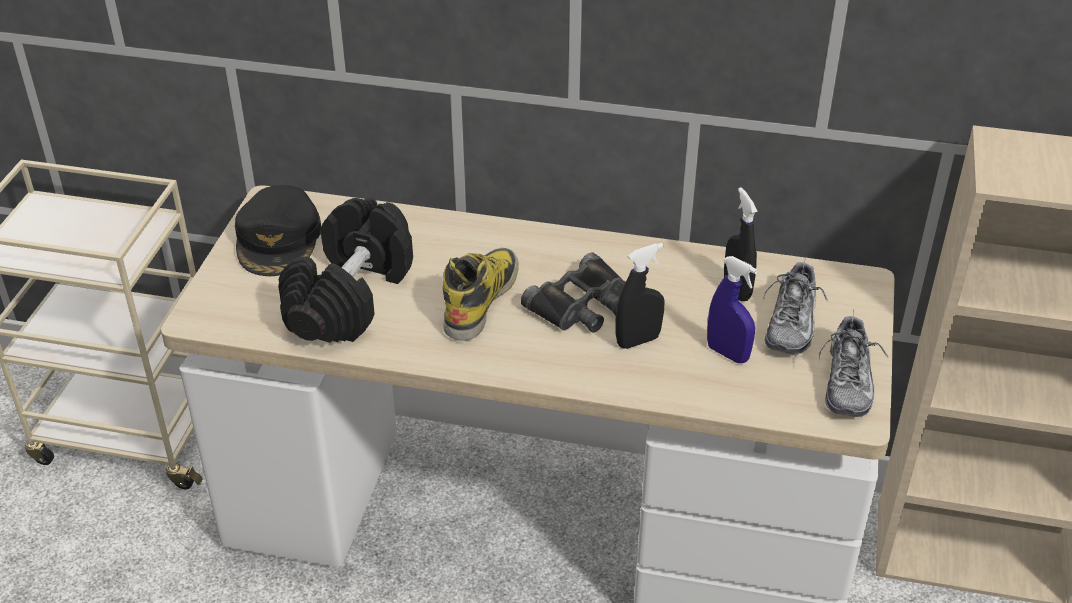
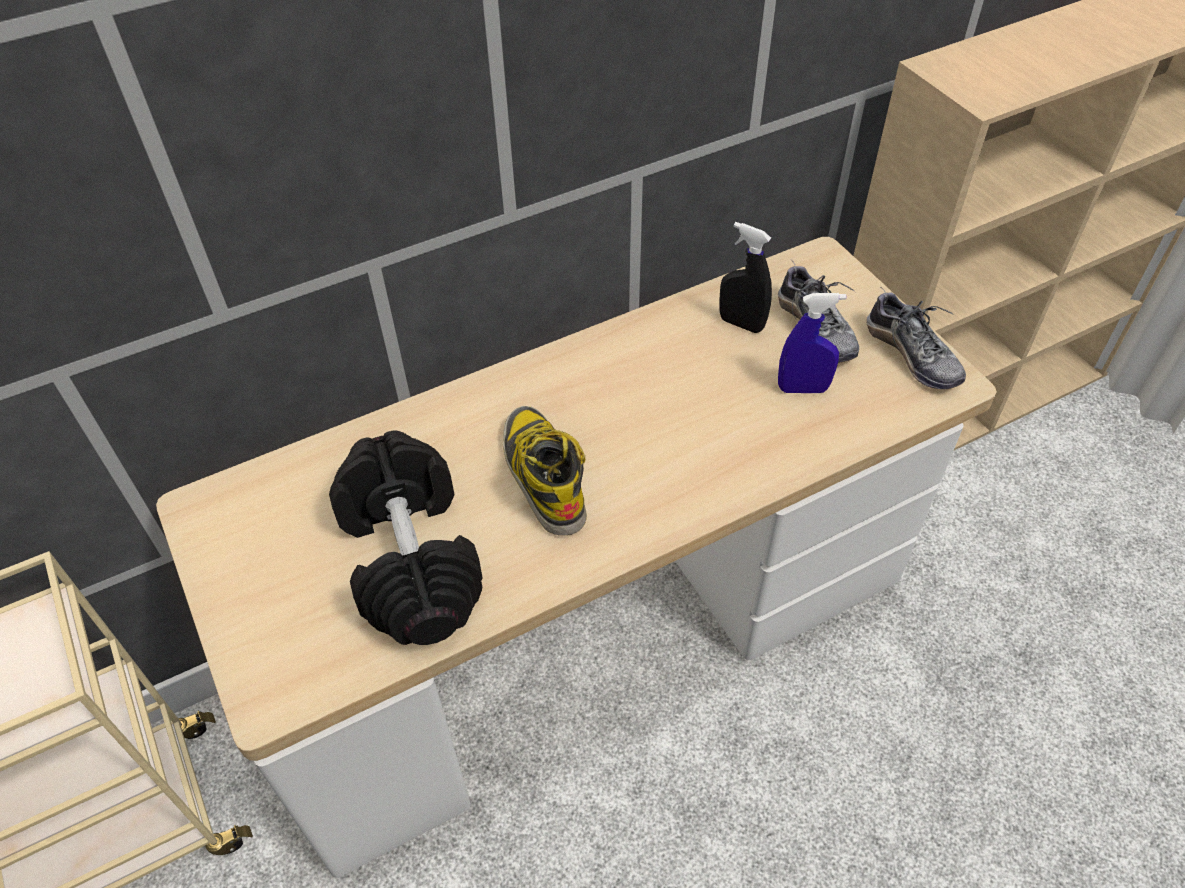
camera: 40 degrees left, 10 degrees up
(279, 240) = (259, 545): black cap -> none
(582, 305) = (637, 420): black binoculars -> none
(638, 341) = (722, 424): black spray bottle -> none

